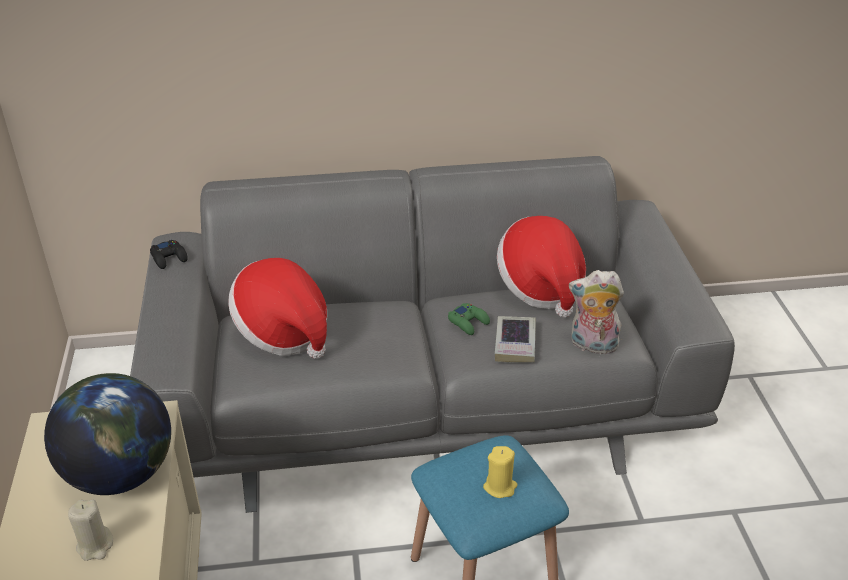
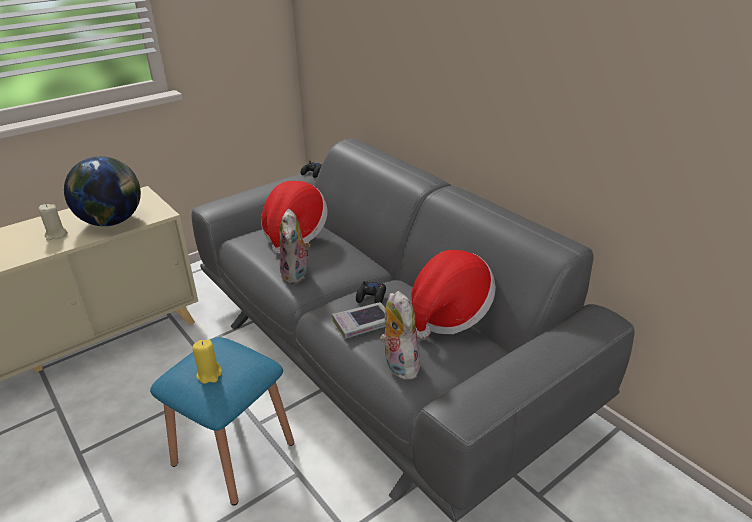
camera: 60 degrees right, 5 degrees down
(377, 360) = (296, 275): none -> plush toy
(469, 322) = (371, 297): green game controller -> black game controller

